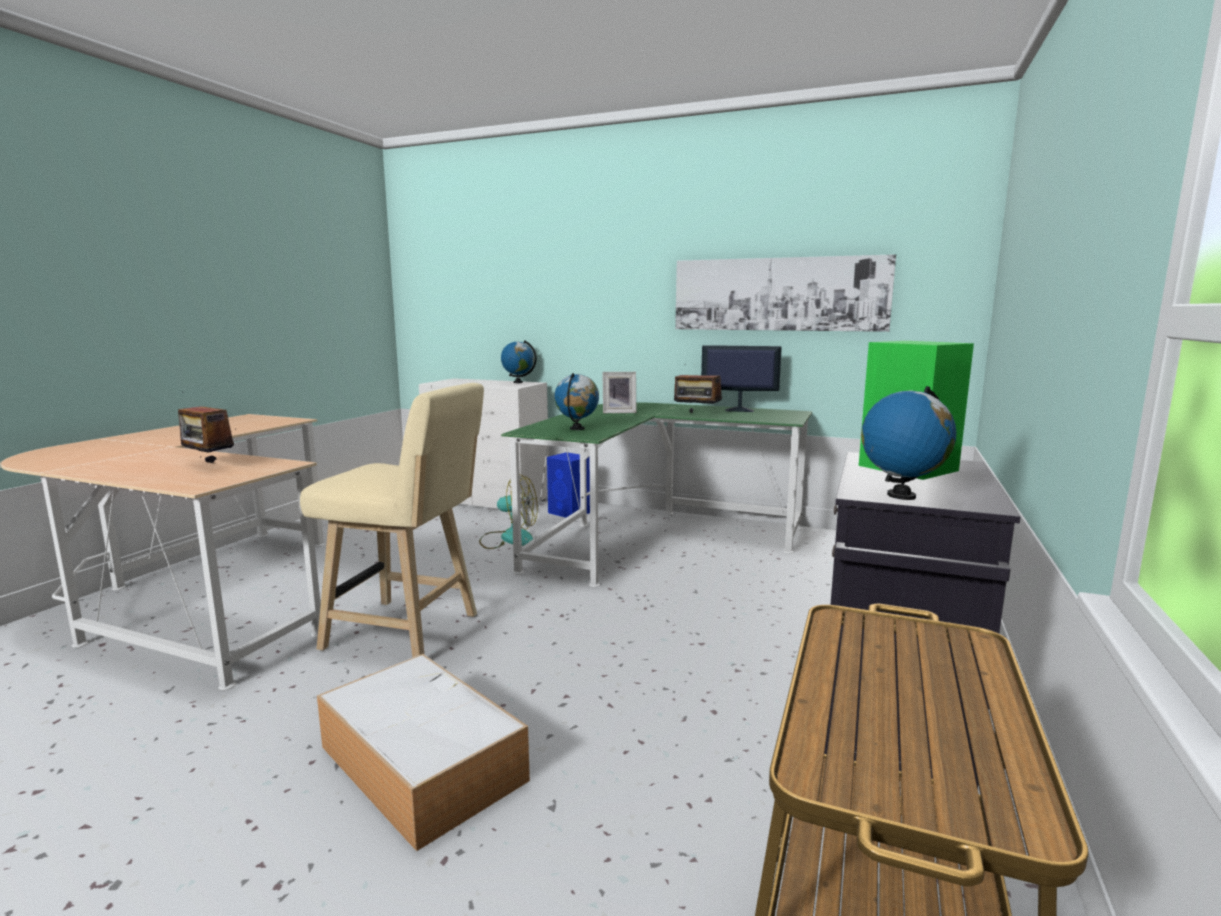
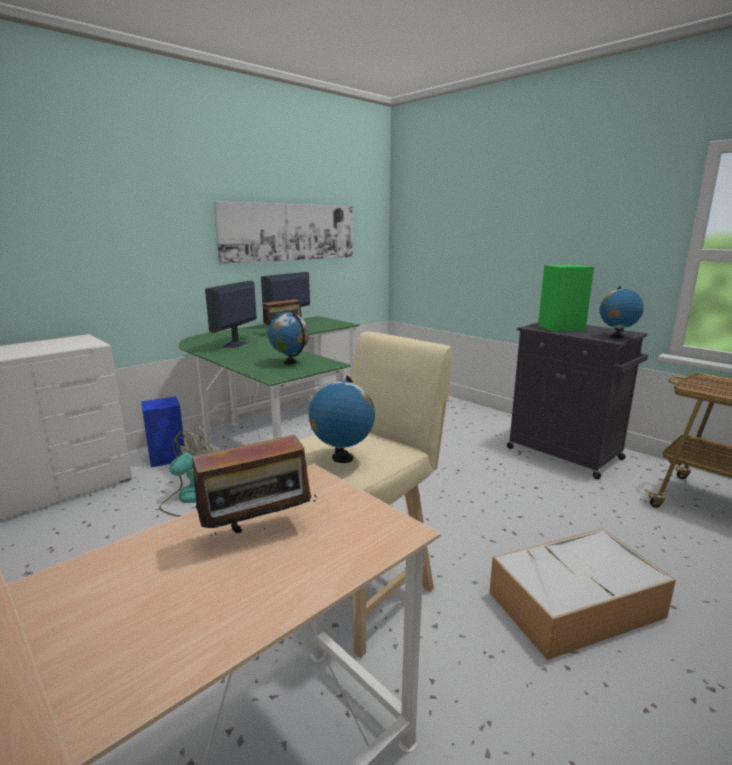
camera: 65 degrees left, 5 degrees up
(518, 382) = (60, 340): globe -> globe (342, 458)
(619, 412) = (235, 344): picture frame -> monitor

